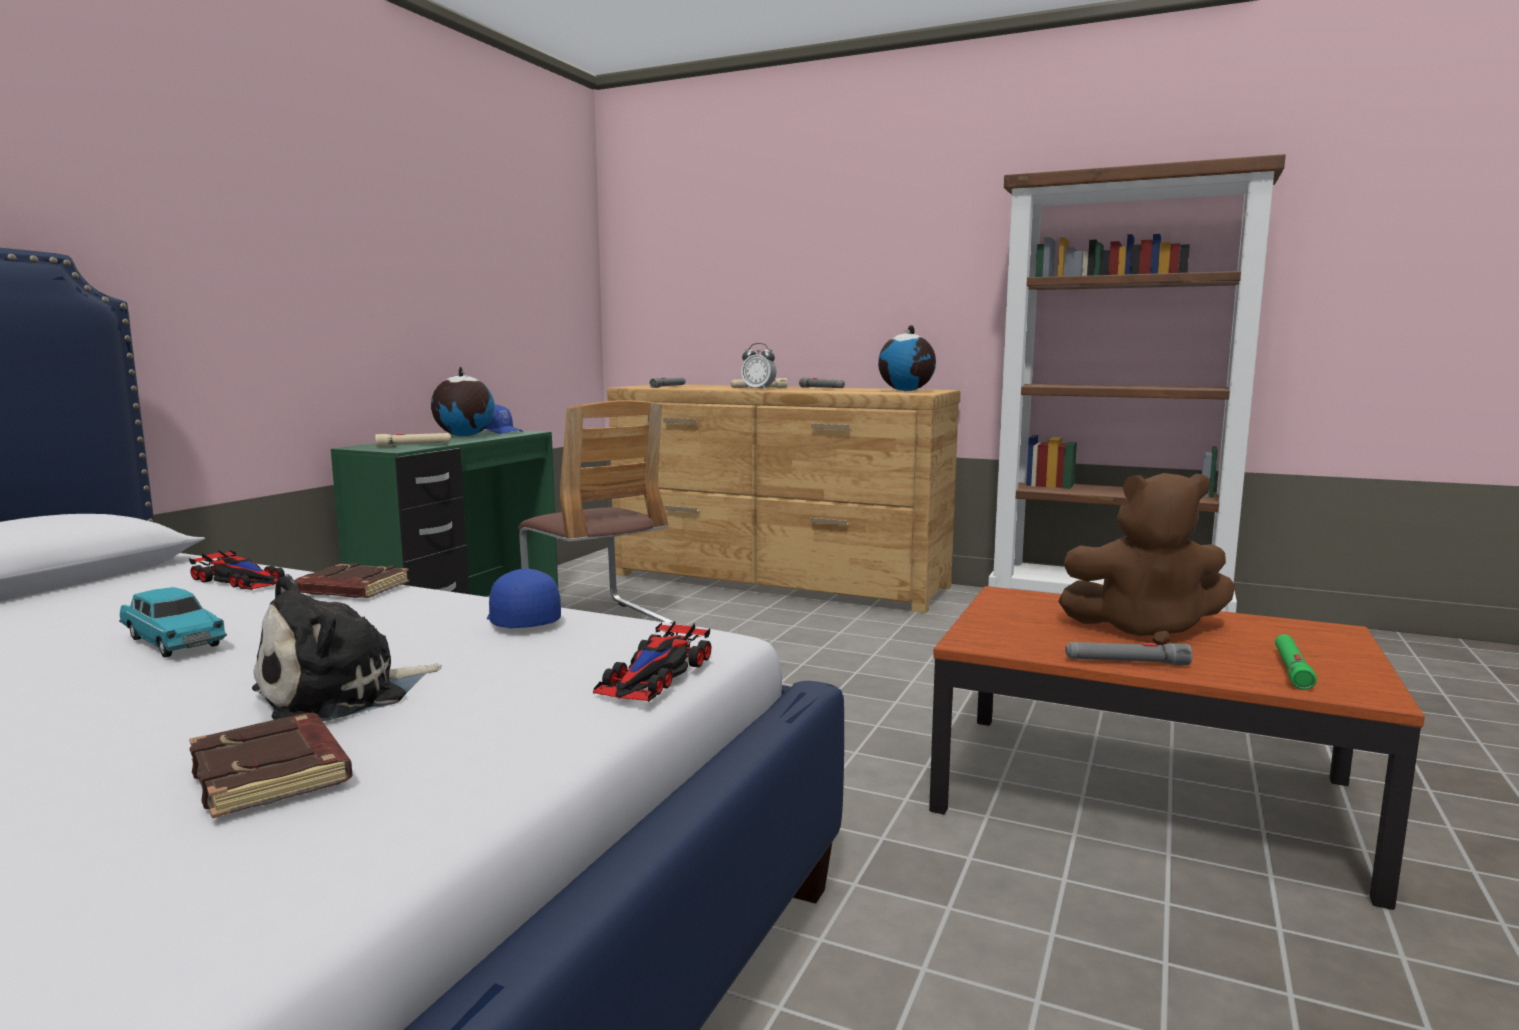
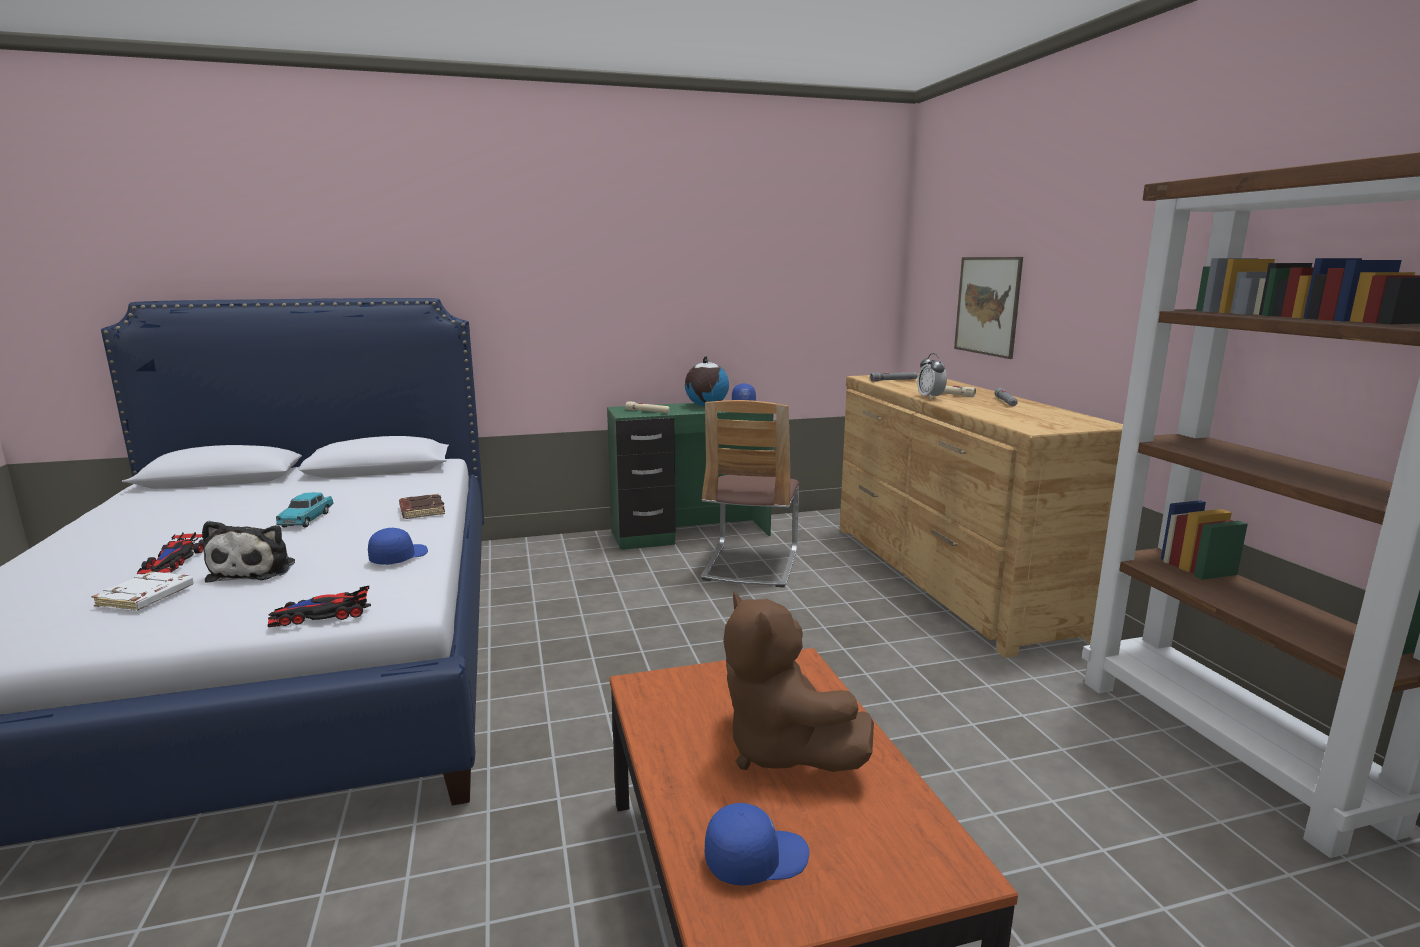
camera: 50 degrees right, 5 degrees up
(242, 580) = (415, 490): toy car -> toy car (174, 560)
(274, 774) = (146, 597): brown book -> white book
(342, 694) = (256, 570): plush toy -> plush toy turned 105 degrees counterclockwise
(745, 303) = (987, 306): none -> picture
(906, 391) = (1056, 421): globe -> none
(1126, 662) = (667, 762): grey flashlight -> none
(1292, 669) = (755, 858): green flashlight -> blue cap

